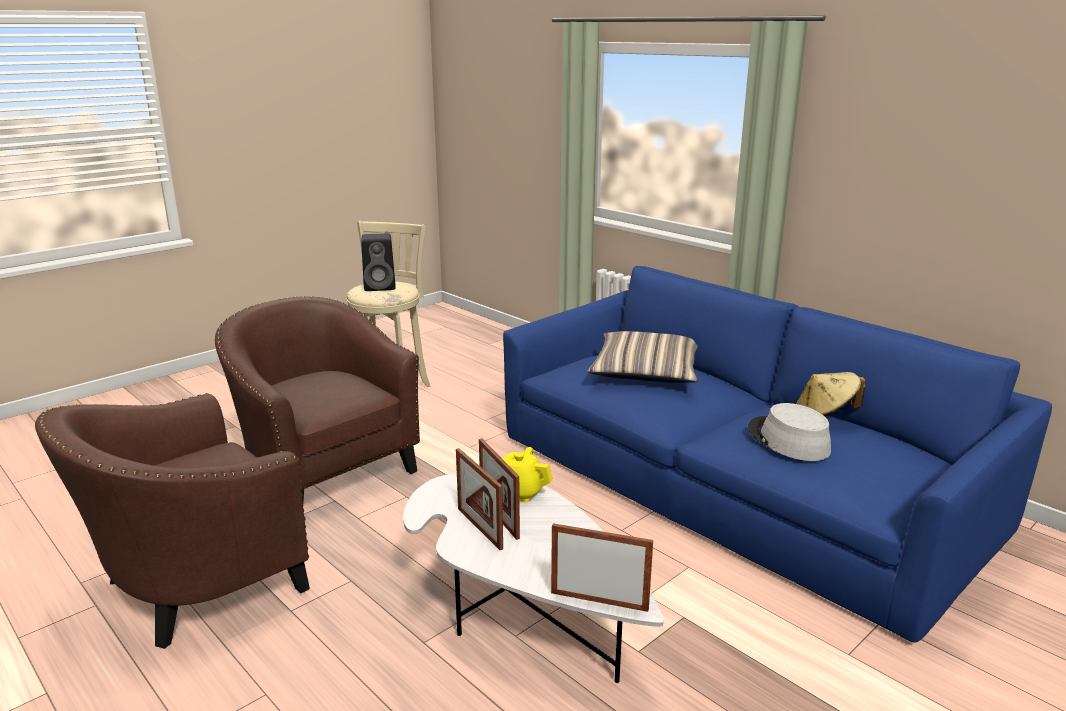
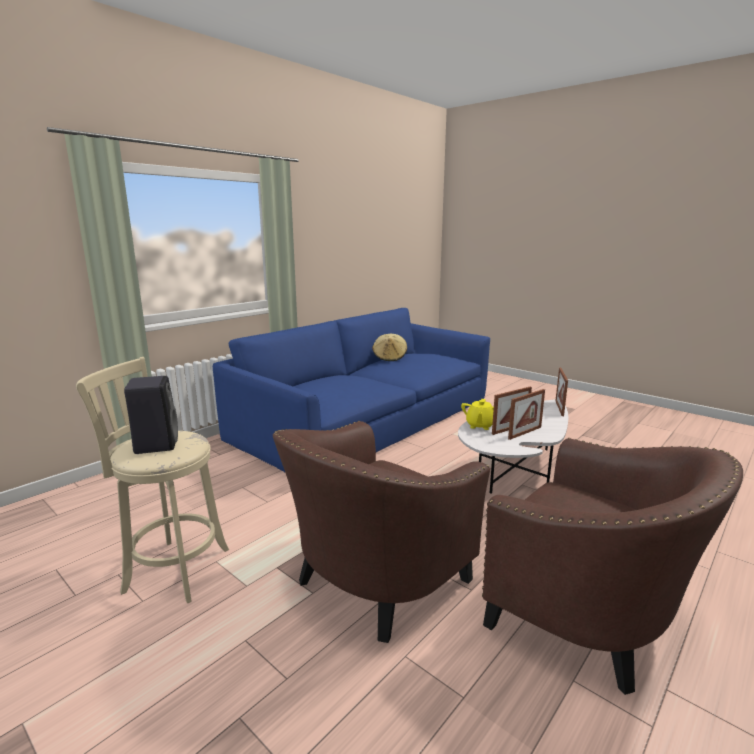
camera: 95 degrees left, 5 degrees down
(645, 371) = (331, 384): pillow -> none
(788, 440) = (419, 363): grey hat -> none

